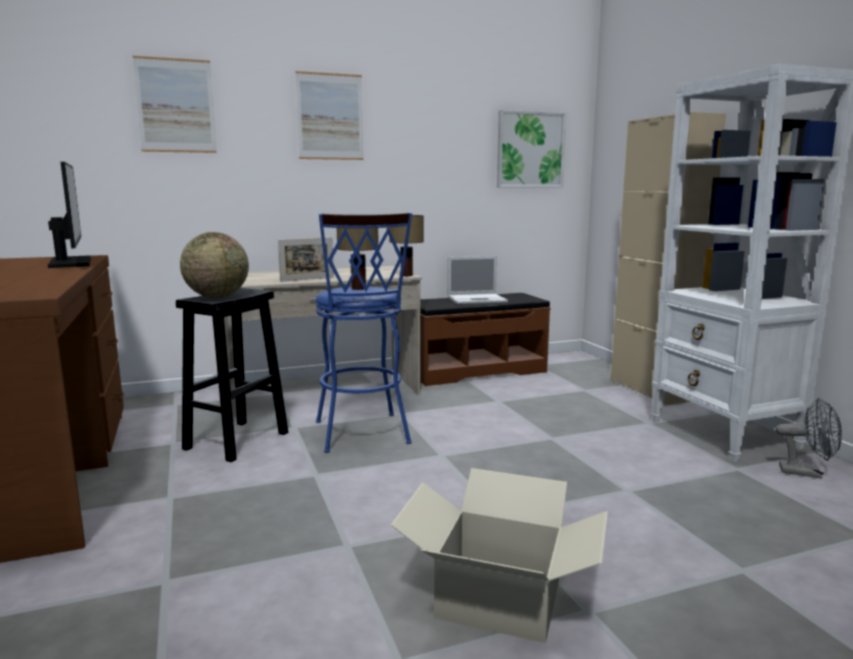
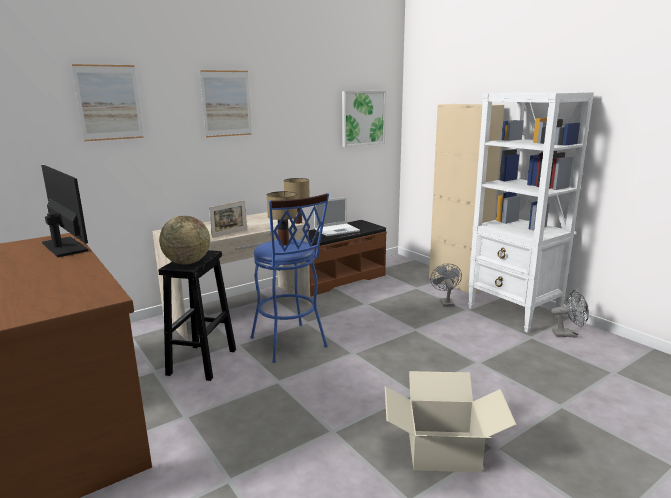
camera: 15 degrees left, 5 degrees up
(619, 410) = (445, 302): none -> grey fan

